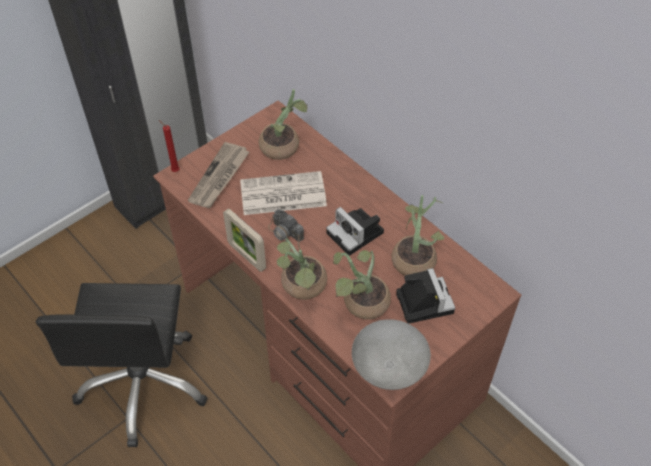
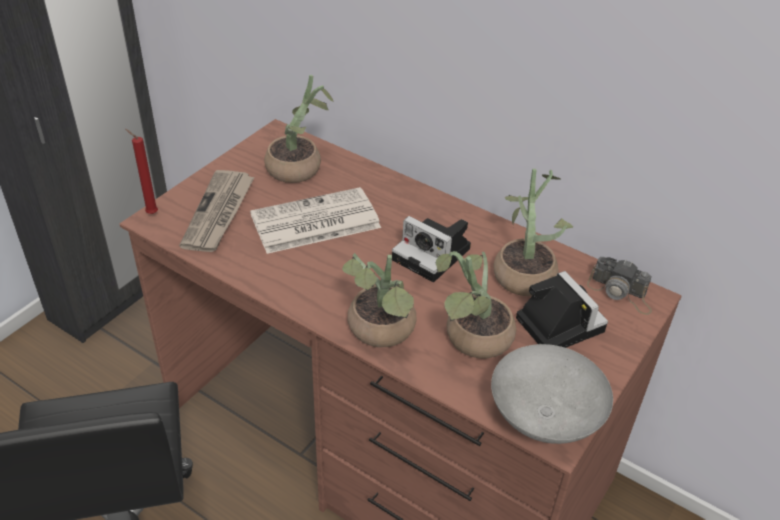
camera: 15 degrees left, 10 degrees down
(246, 256) = (286, 304): picture frame -> none
(287, 235) = (337, 270): camera -> camera (620, 293)

